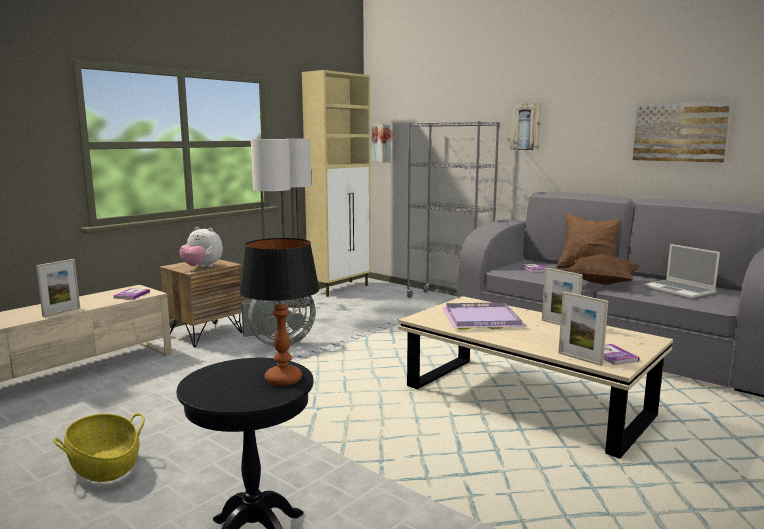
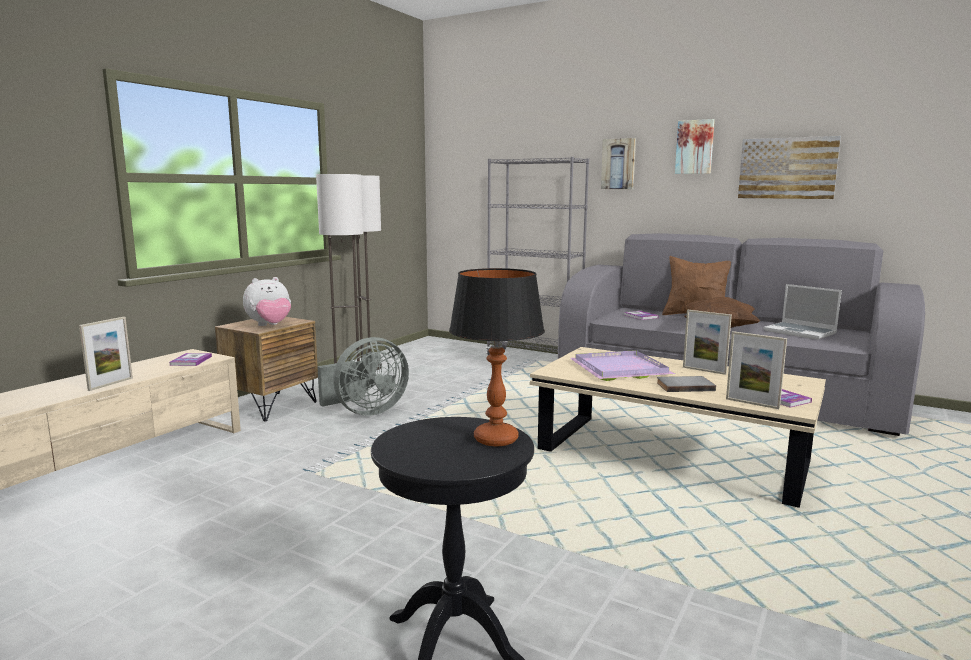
camera: 10 degrees left, 0 degrees up
(104, 465) = (217, 568): basket -> none
(202, 267) = (270, 326): plush toy -> plush toy turned 45 degrees counterclockwise
(340, 288) = (407, 349): beige cabinet -> none
(383, 143) = (449, 184): picture -> picture (694, 147)
(529, 338) = (684, 386): none -> grey book

